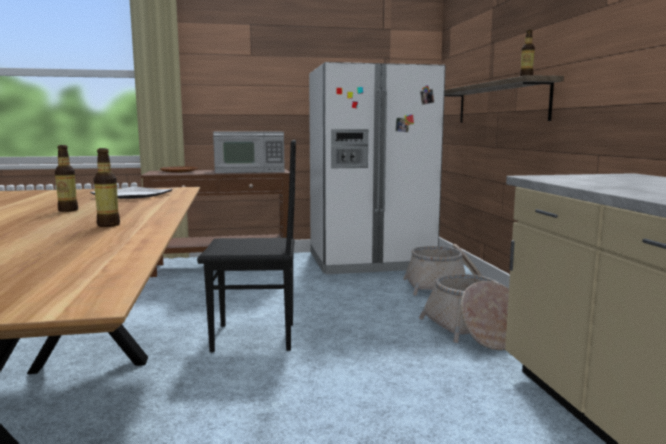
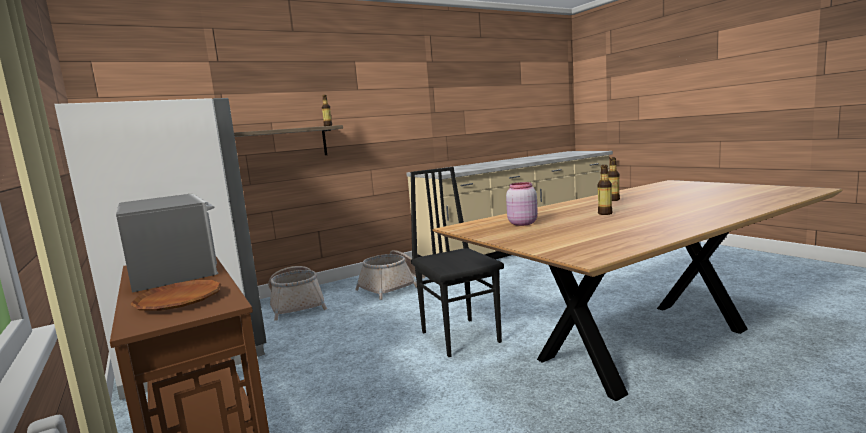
camera: 110 degrees left, 0 degrees up
(133, 195) = (521, 223): plate -> pink jar

